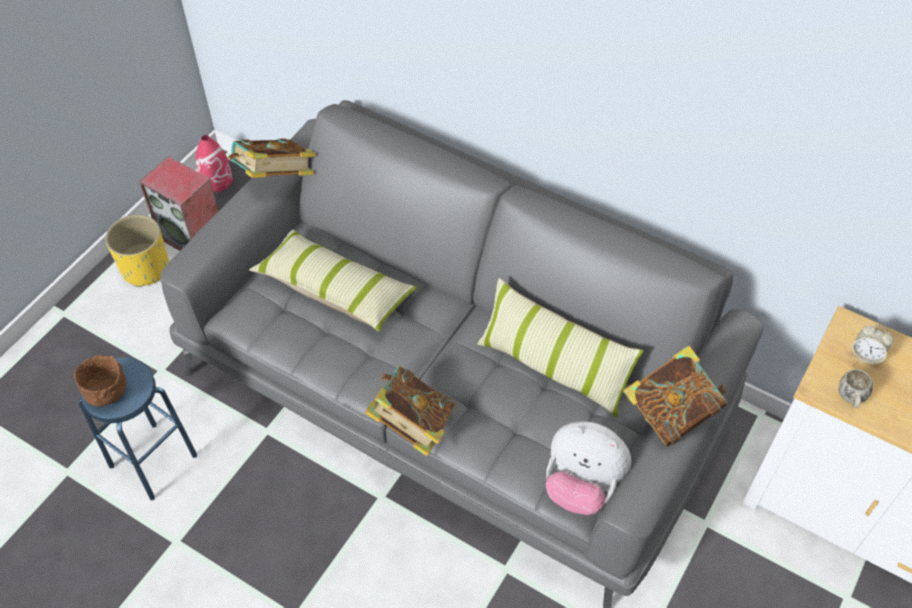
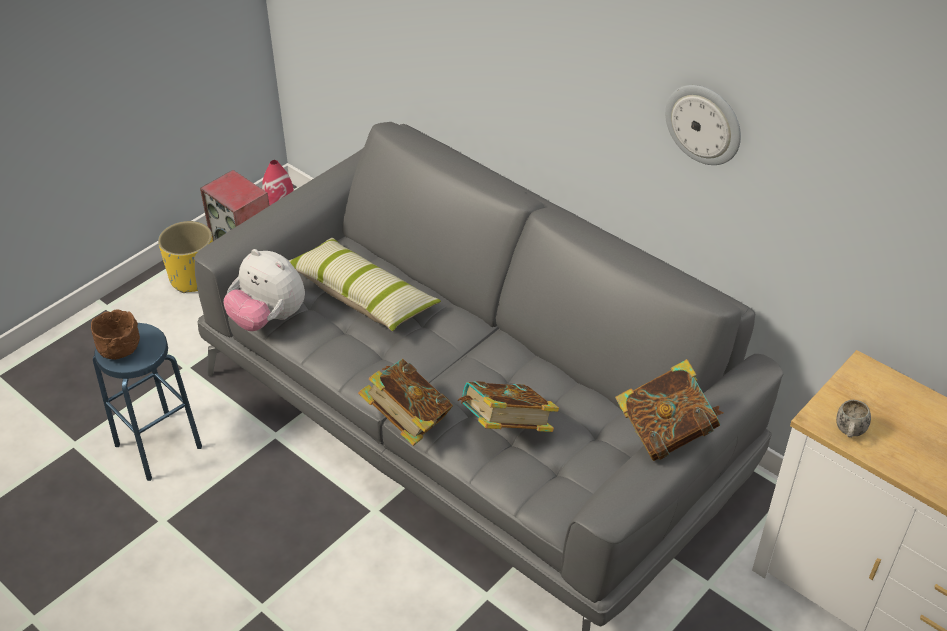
camera: 10 degrees right, 10 degrees down
(275, 178) = (323, 187): book -> book (506, 428)
(553, 367) = (562, 389): pillow -> none
(581, 485) = (566, 498): plush toy -> plush toy (268, 319)
(681, 105) = (704, 124): none -> wall clock
(866, 355) = (875, 396): alarm clock -> none

